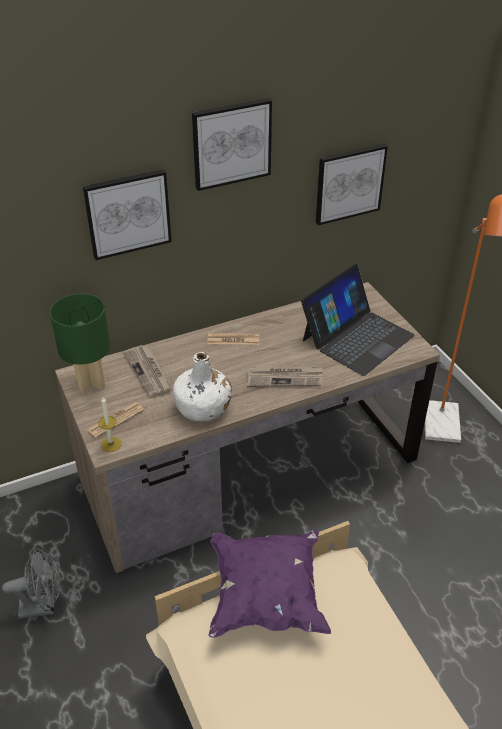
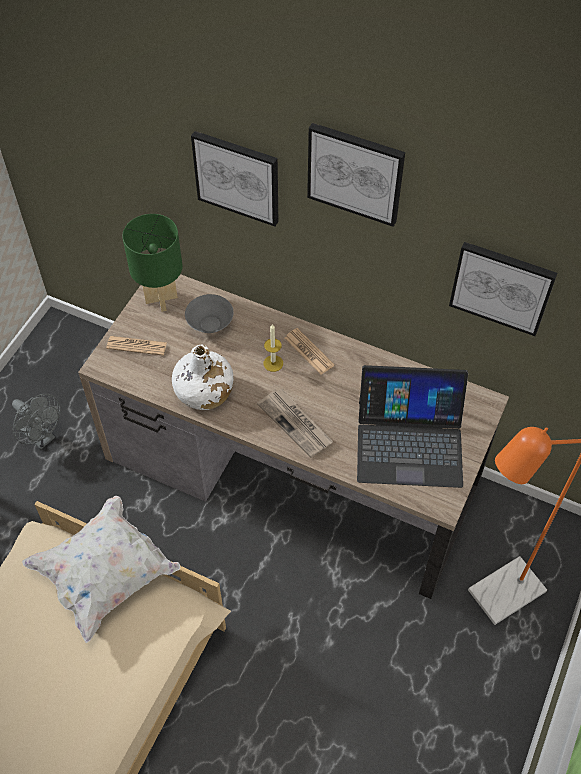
camera: 50 degrees right, 15 degrees up
(111, 444) = (109, 363): candle -> candle (273, 363)
(148, 372) = (210, 324): newspaper -> grey bowl
(266, 595) = (105, 575): purple pillow -> white pillow

